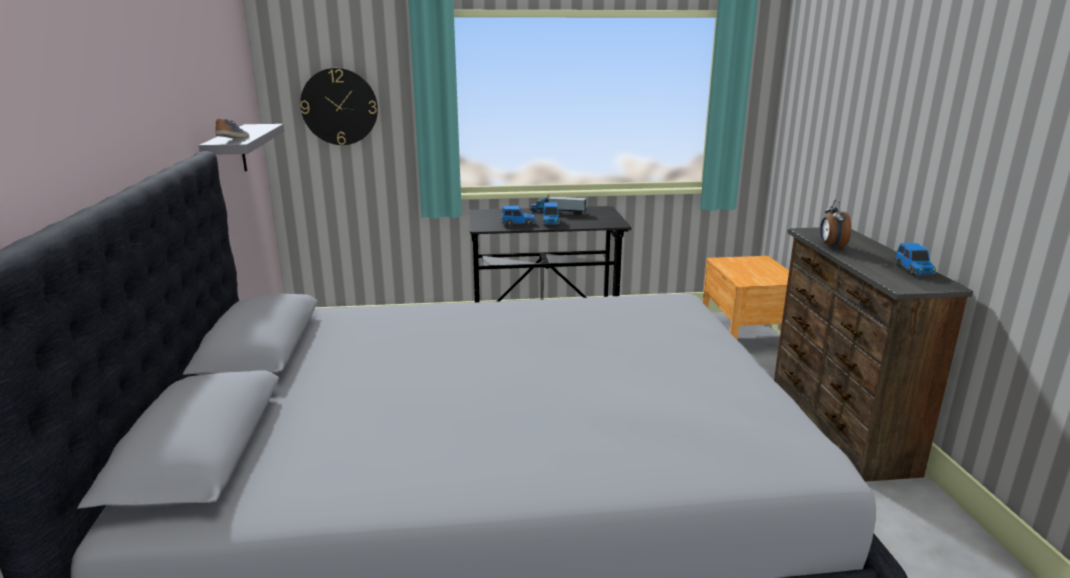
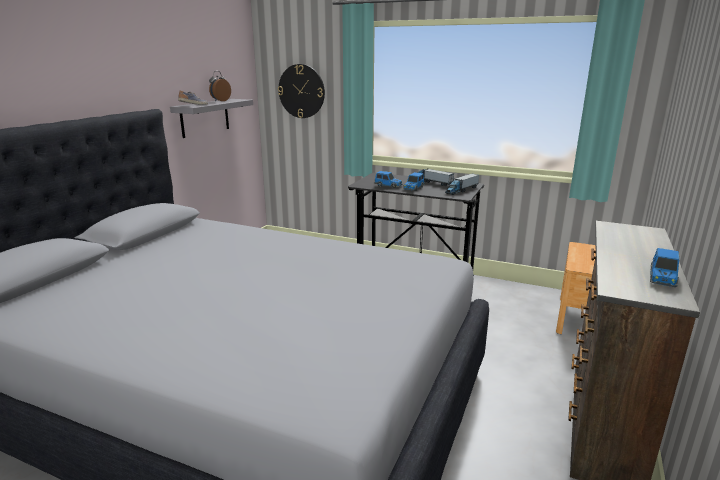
camera: 30 degrees right, 0 degrees up
(604, 217) = (461, 190): none -> toy truck
(831, 246) = (610, 242): alarm clock -> alarm clock (220, 101)

